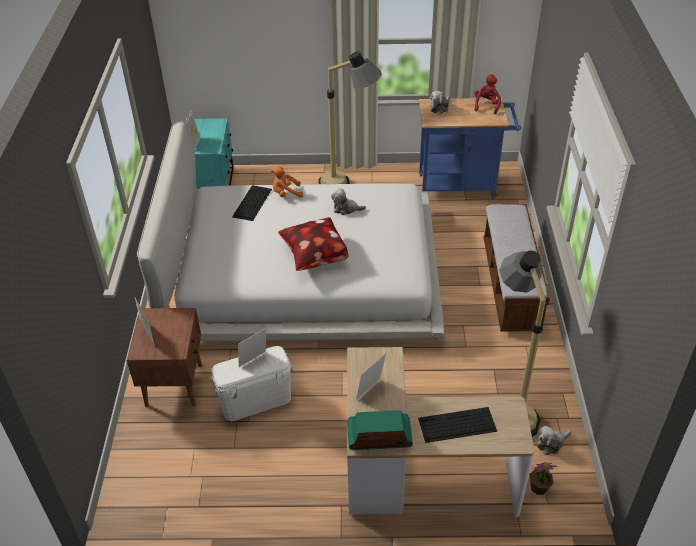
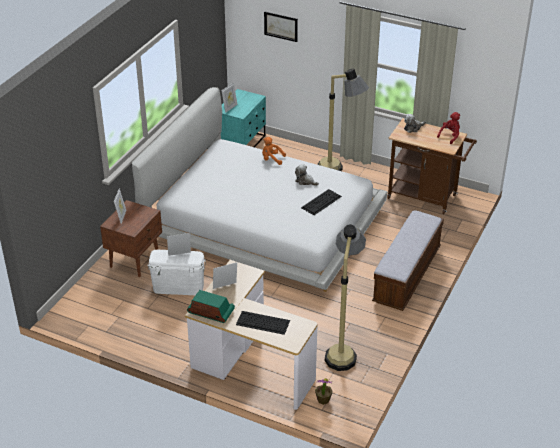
camera: 25 degrees right, 5 degrees down
(236, 22) = (281, 26): none -> picture
(252, 202) = (244, 158): keyboard -> keyboard (321, 202)
(314, 258) = (259, 205): pillow -> none
(462, 186) = (426, 197): blue cart -> brown cart
(551, 443) = (353, 379): plush toy -> none

